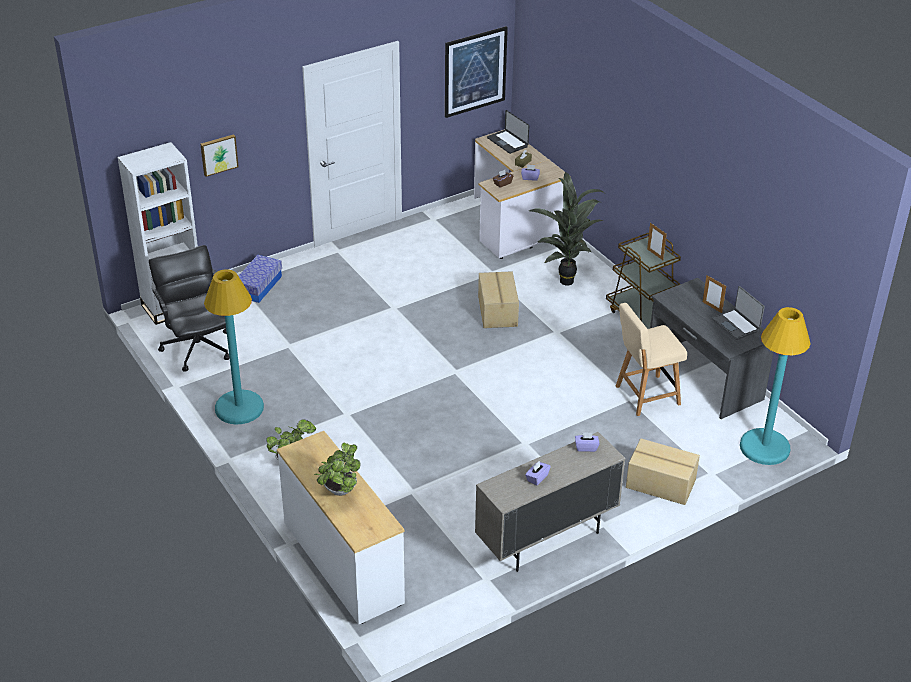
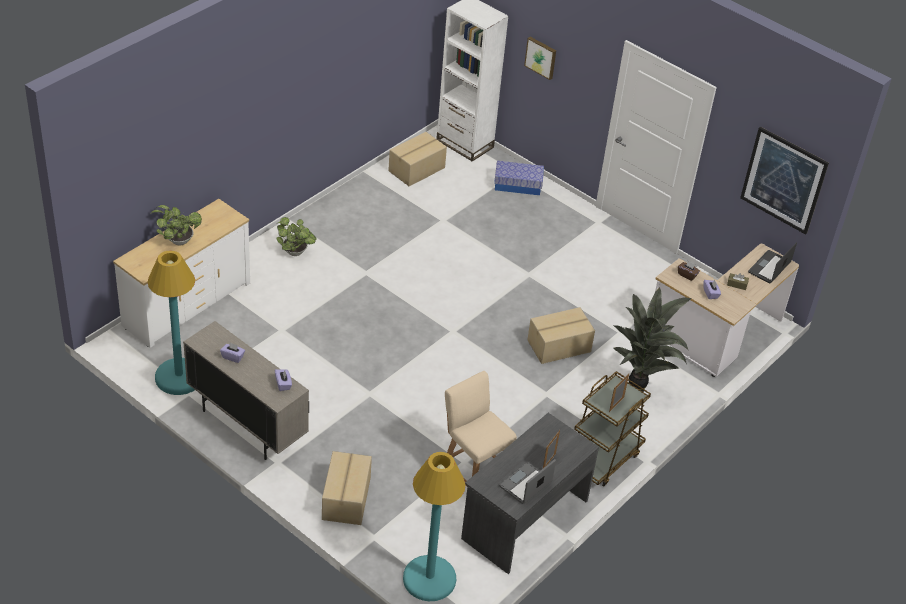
camera: 70 degrees right, 5 degrees up
(198, 347) = (417, 169): black office chair -> cardboard box
(239, 408) = (349, 209): turquoise floor lamp -> turquoise floor lamp (179, 377)

